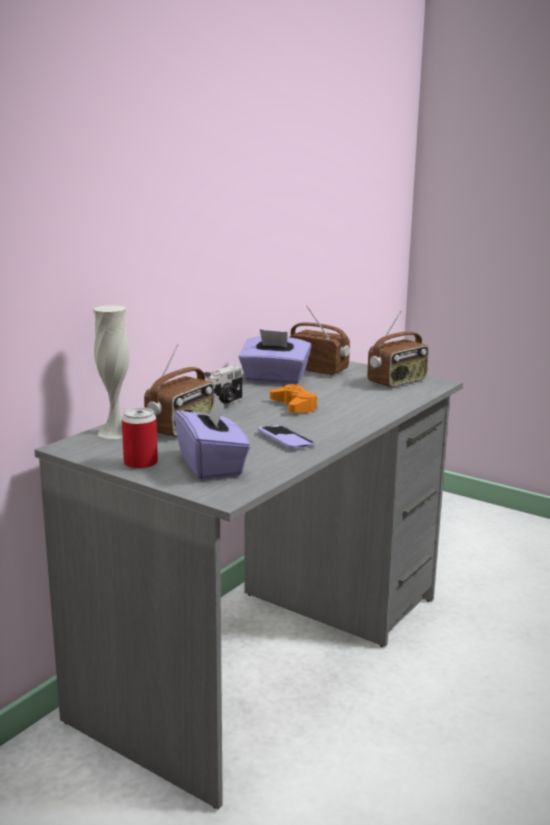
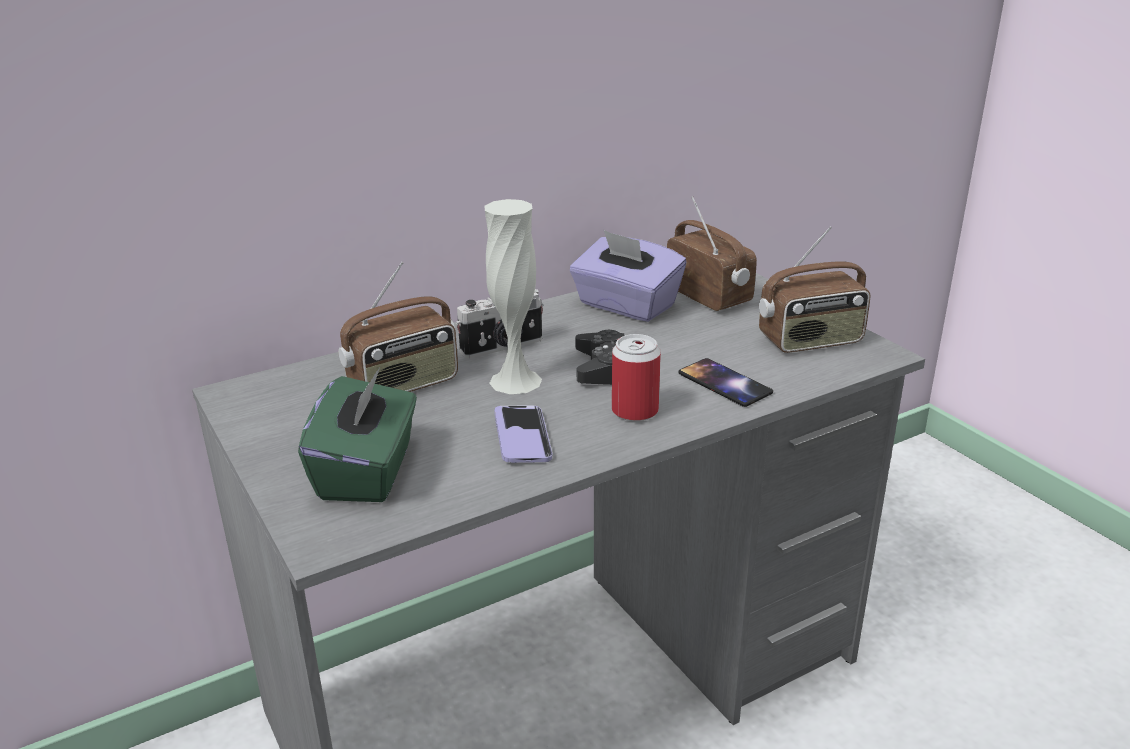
camera: 25 degrees right, 10 degrees up
(115, 432) = (315, 376): white vase -> white vase (515, 381)
(140, 464) = (283, 446): can -> can (635, 411)
(212, 466) = (368, 472): purple tissue box -> green tissue box
(294, 406) = (602, 367): orange game controller -> black game controller
(371, 404) = (724, 383): none -> phone

